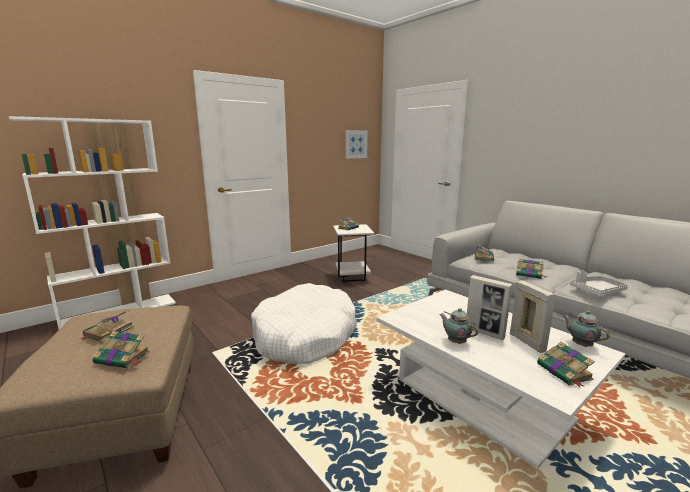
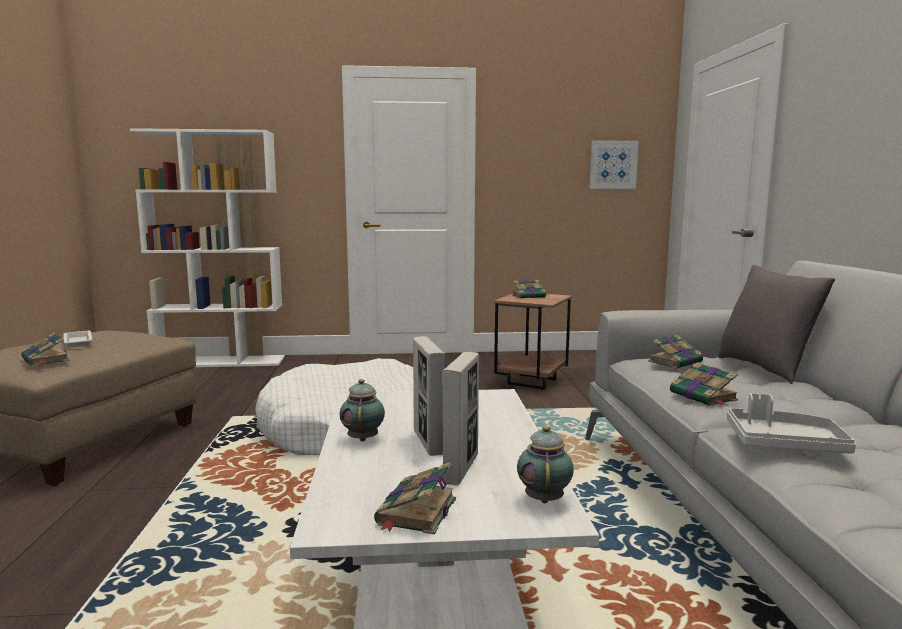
camera: 35 degrees right, 5 degrees down
(108, 332) = (78, 341): book -> white tray
(351, 277) = (530, 382): white side table -> brown side table
(515, 254) = (765, 369): none -> grey pillow

